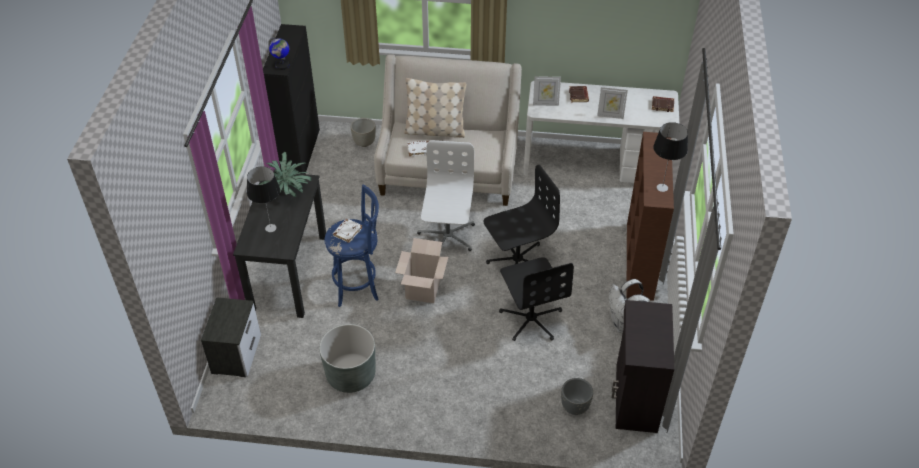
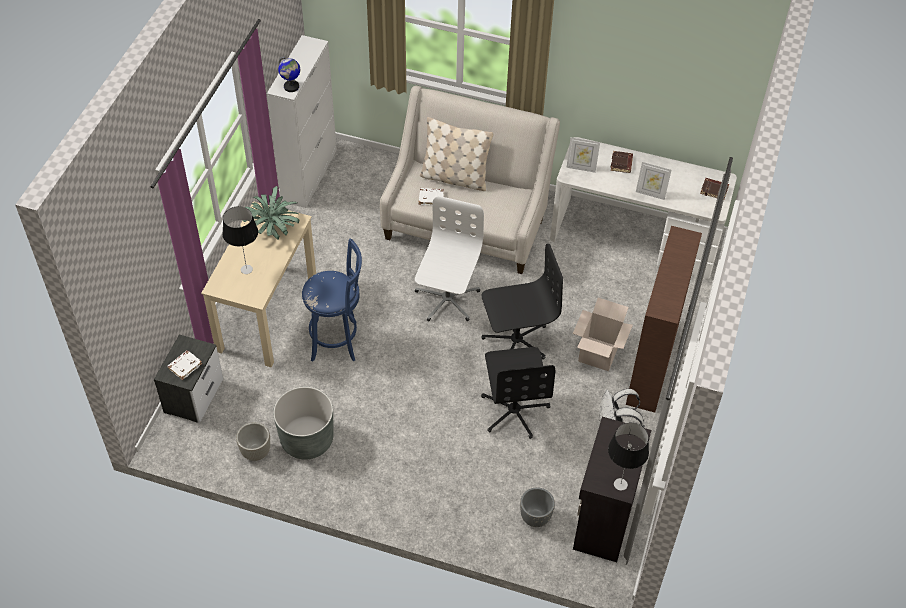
camera: 10 degrees right, 5 degrees up
(289, 272) = (267, 313): black desk -> beige desk
(300, 153) = (309, 175): black cabinet -> white cabinet
(347, 232) = (327, 285): white book -> white book (185, 366)
(364, 142) = (382, 173): grey planter -> grey planter (256, 452)
(423, 289) = (405, 357): cardboard box -> cardboard box (598, 354)
(662, 187) = (672, 296): table lamp -> table lamp (620, 484)

